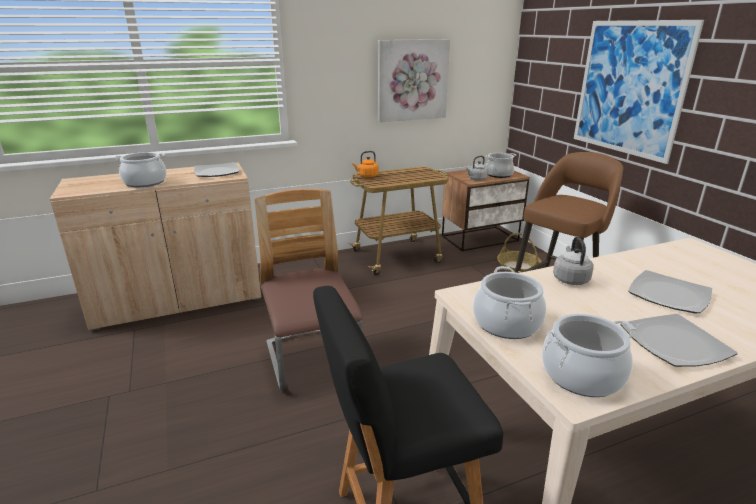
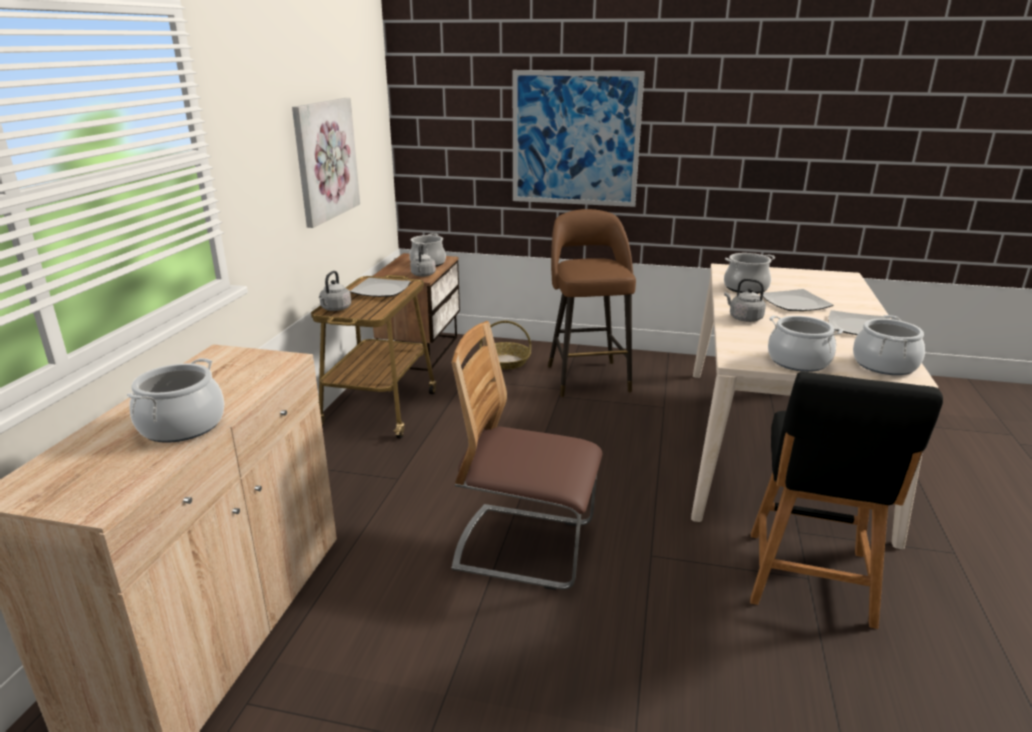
camera: 55 degrees left, 0 degrees up
(216, 172) = (237, 366): plate -> plate (380, 290)
(367, 176) = (335, 309): orange kettle -> grey kettle
(656, 264) = (745, 288): none -> cooking pot

